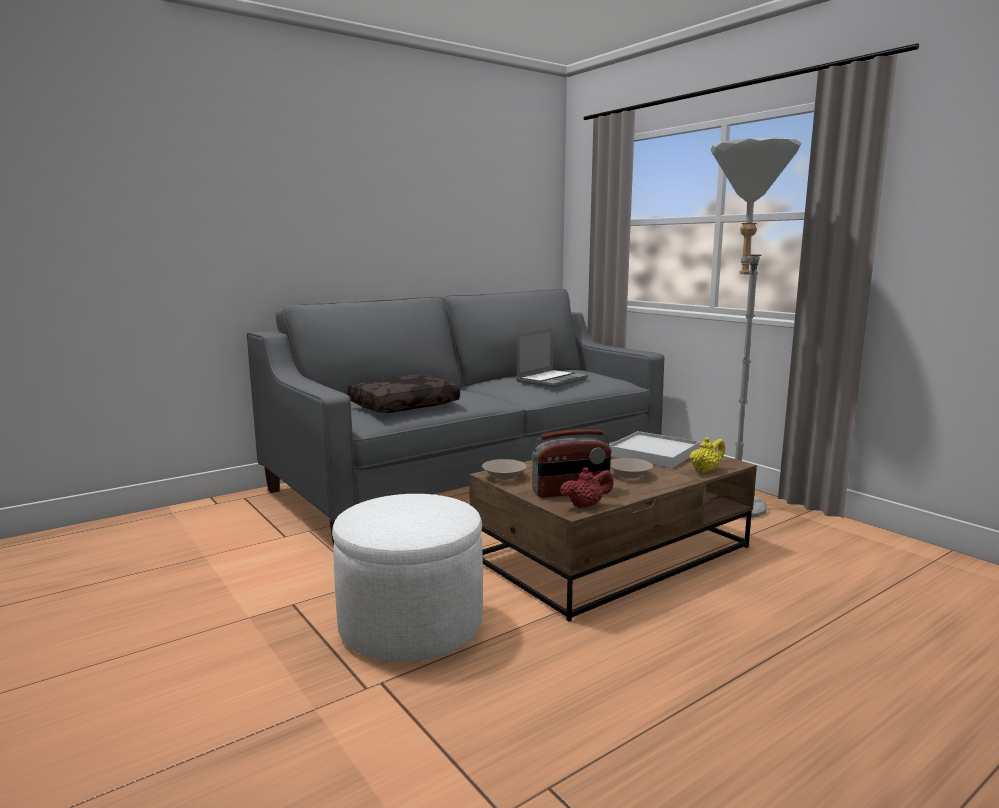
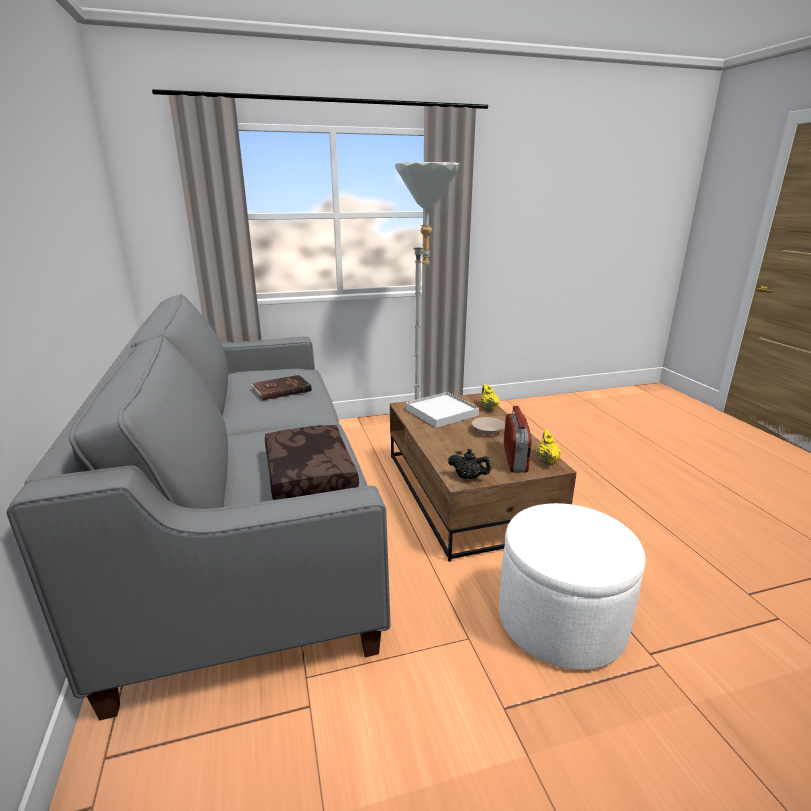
camera: 70 degrees left, 10 degrees up
(504, 477) = (469, 477): beige bowl -> black teapot
(551, 380) = (281, 389): laptop -> brown book
(586, 505) = (547, 460): red teapot -> yellow teapot

